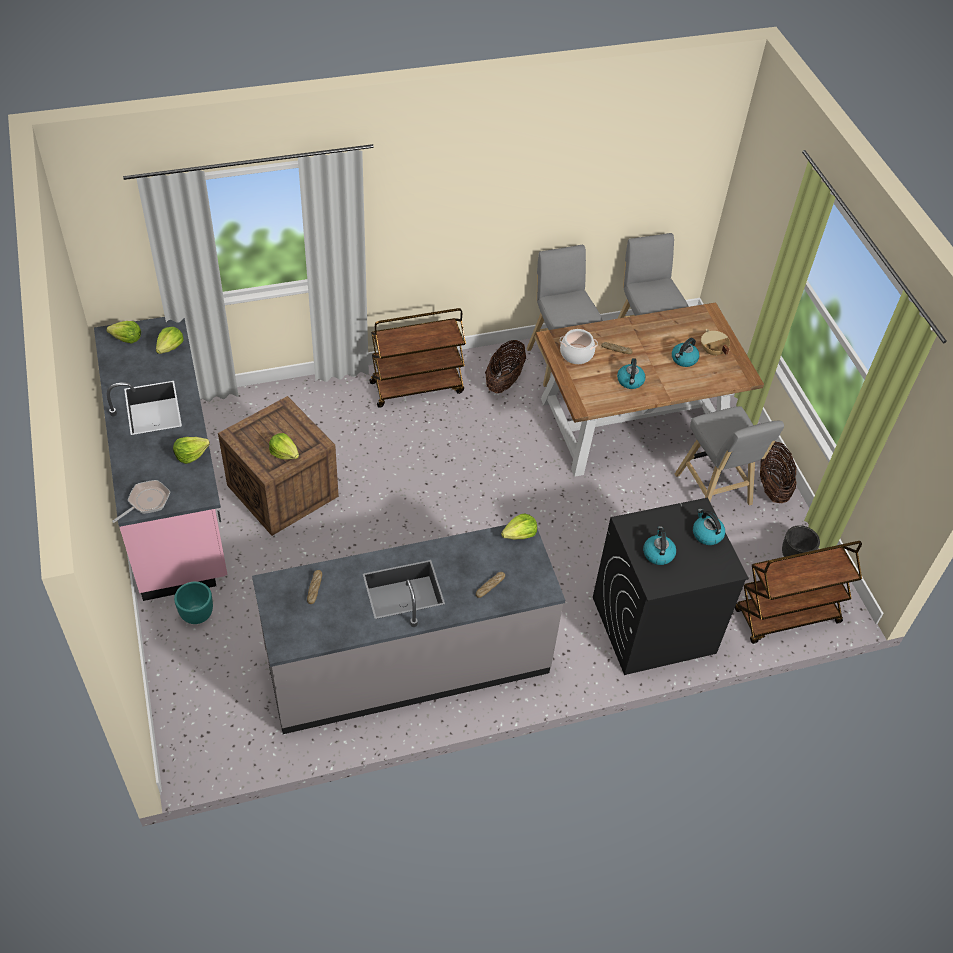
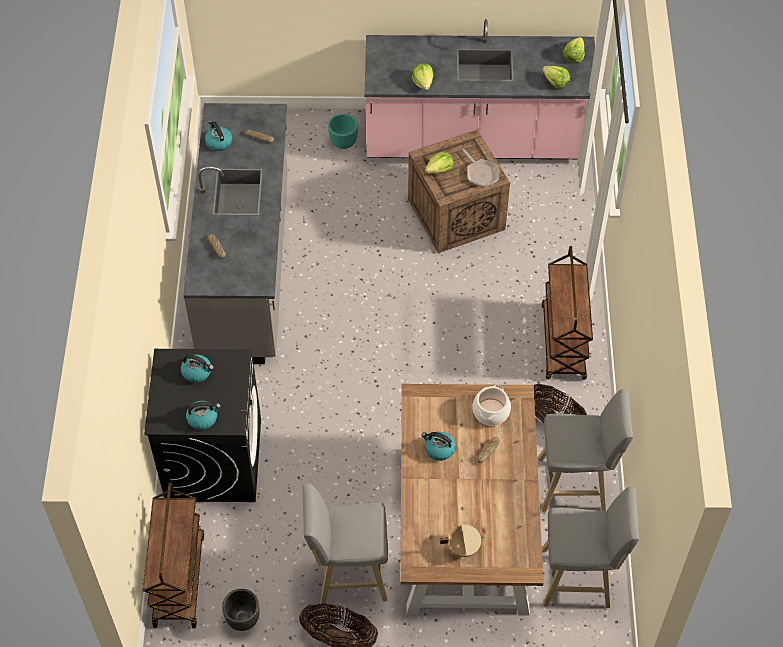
camera: 110 degrees right, 5 degrees up
(146, 502) = (381, 52): frying pan -> frying pan (481, 173)
(520, 535) = (260, 281): lettuce -> none
(683, 359) = (458, 513): kettle -> kettle (218, 142)

